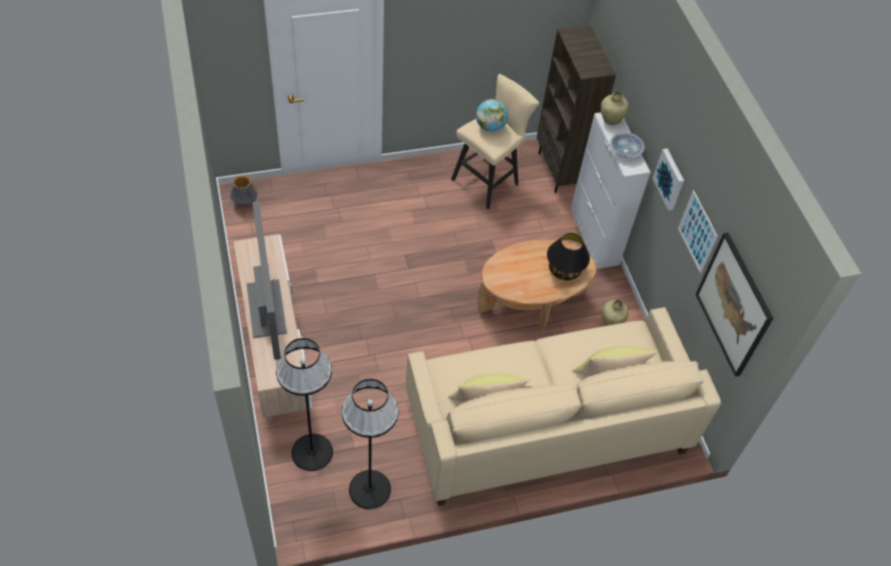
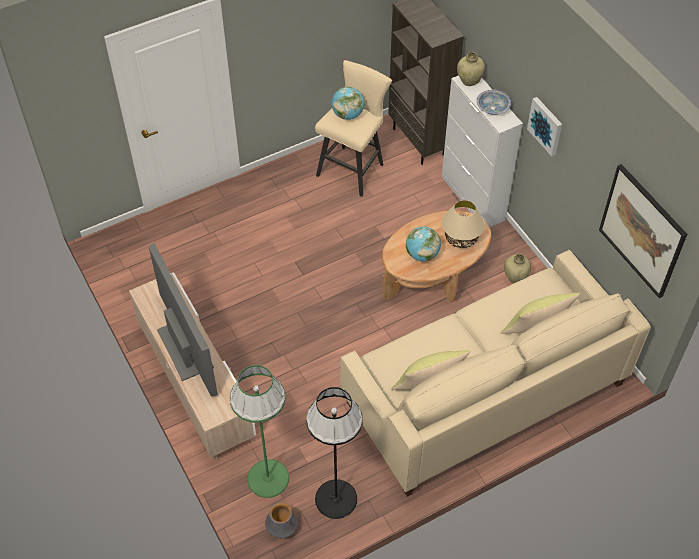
camera: 10 degrees left, 0 degrees up
(245, 202) = (117, 249): vase -> vase (282, 529)
(312, 452) = (267, 478): black floor lamp -> green floor lamp
(521, 276) = (422, 254): none -> globe
(564, 270) = (461, 238): black table lamp -> beige table lamp
(697, 232) = (587, 170): picture -> none

